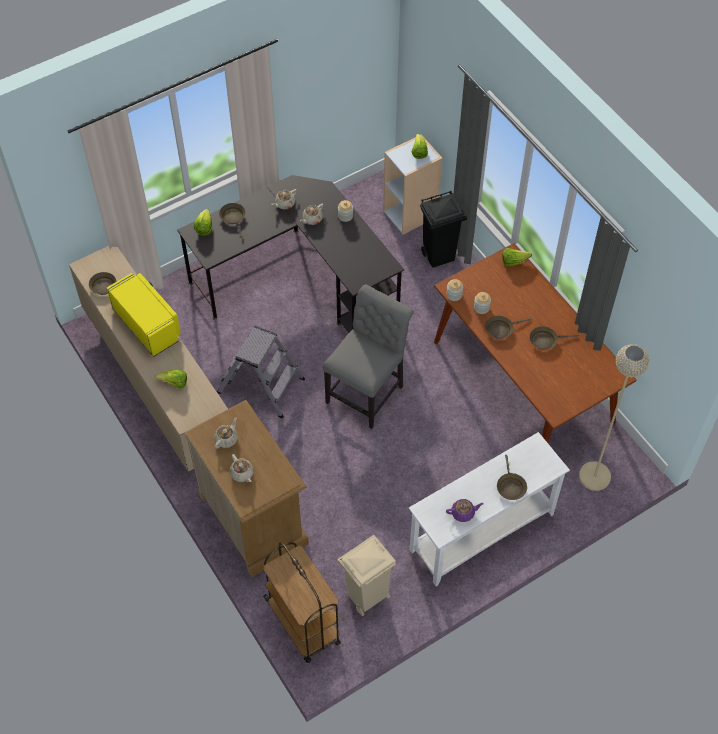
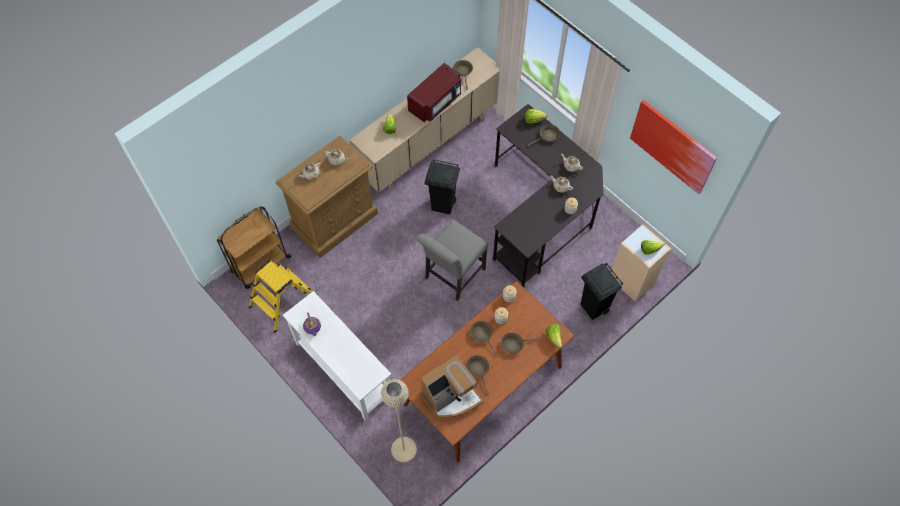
camera: 80 degrees right, 5 degrees up
(148, 324) = (436, 102): yellow microwave -> red microwave
(260, 385) = (443, 205): grey step ladder -> black trash can
(340, 63) = (672, 146): none -> picture
(366, 597) = (283, 301): beige trash can -> yellow step ladder
(368, 391) = (452, 276): grey chair -> grey chair turned 105 degrees clockwise
(510, 486) = (339, 358): brown frying pan -> brown frying pan (514, 344)
(576, 372) = (451, 396): none -> coffee machine

